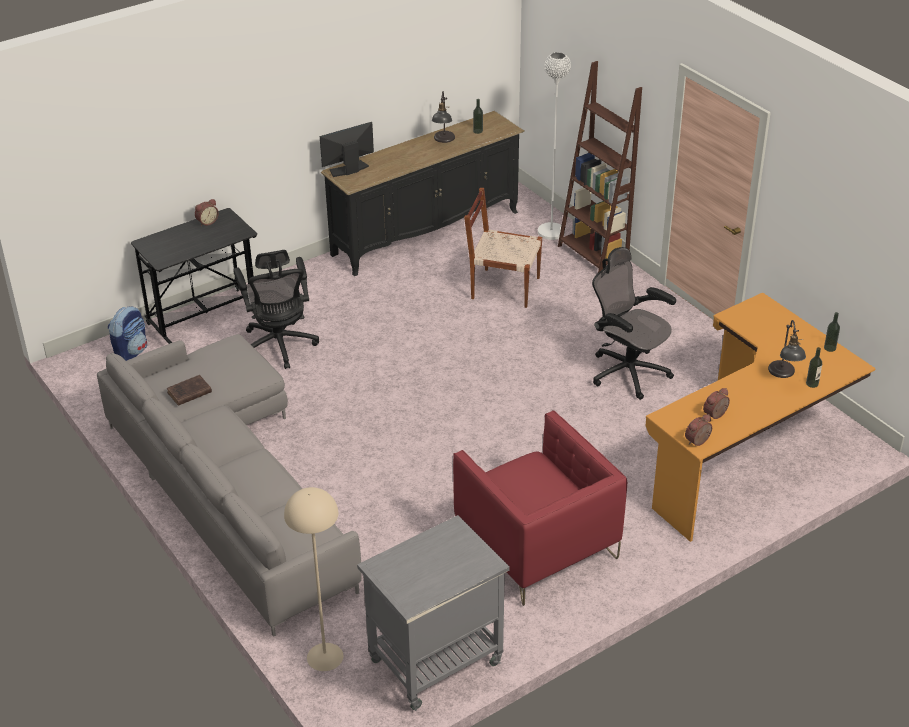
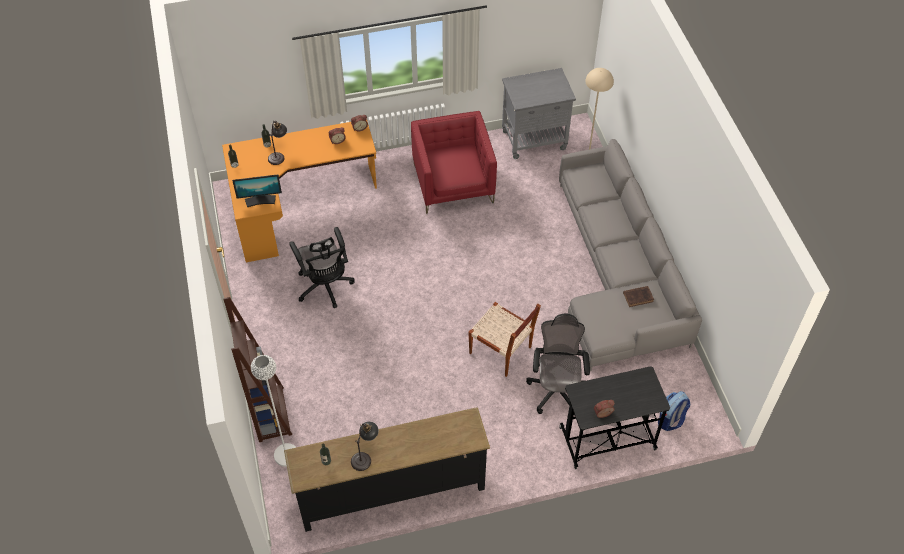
camera: 160 degrees left, 15 degrees up
(349, 169) = (465, 439): monitor -> monitor (260, 200)
(503, 288) = (362, 398): chair -> chair (501, 351)

